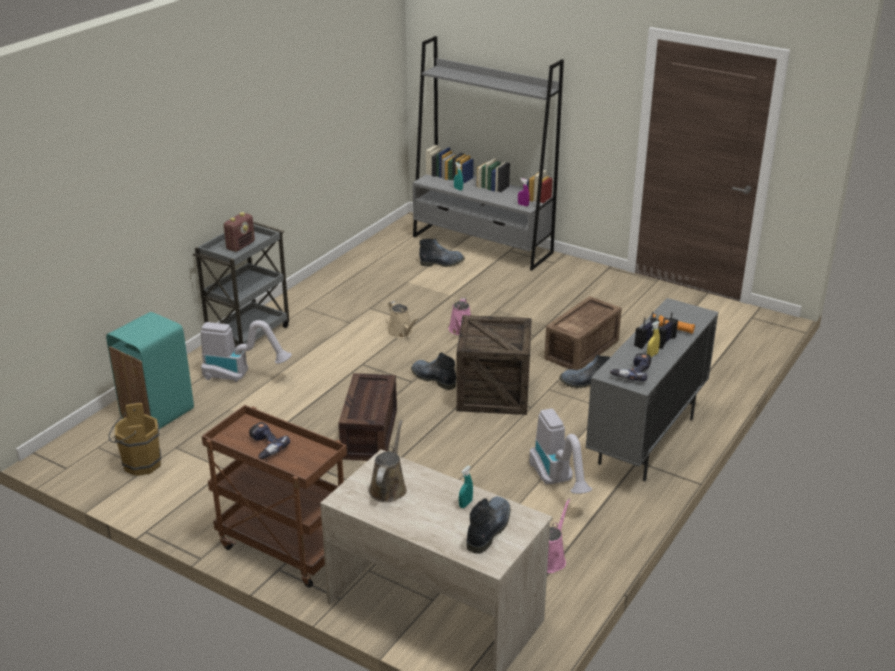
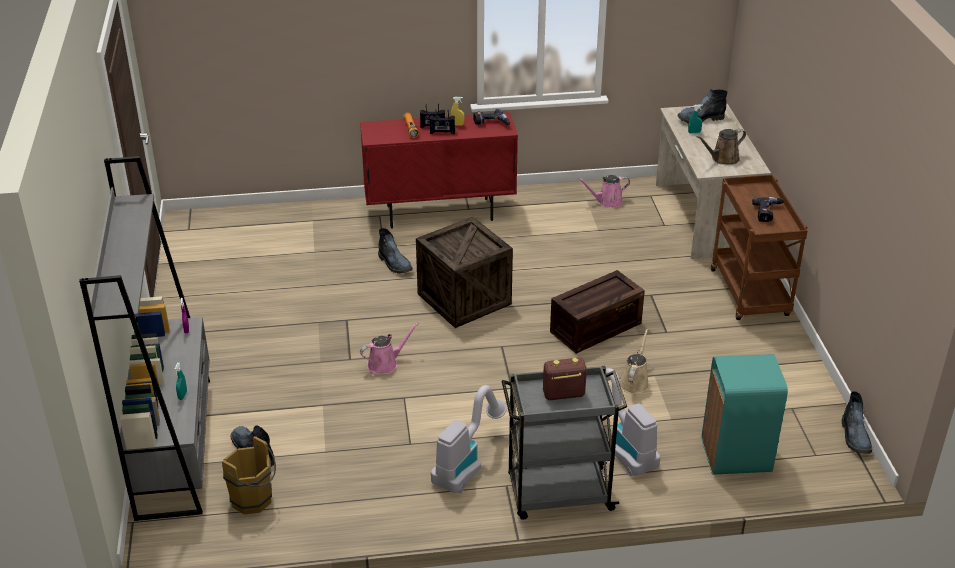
camera: 130 degrees left, 5 degrees up
(139, 464) = (794, 415): brown bucket -> brown bucket (254, 501)
(401, 332) = (432, 395): beige watering can -> beige watering can (634, 382)
(433, 378) = (483, 338): boot -> boot (855, 438)
(558, 482) = (533, 227): vacuum cleaner -> vacuum cleaner (466, 464)
(583, 349) = (341, 286): crate -> none
(646, 441) = (440, 213): grey cabinet -> red cabinet

